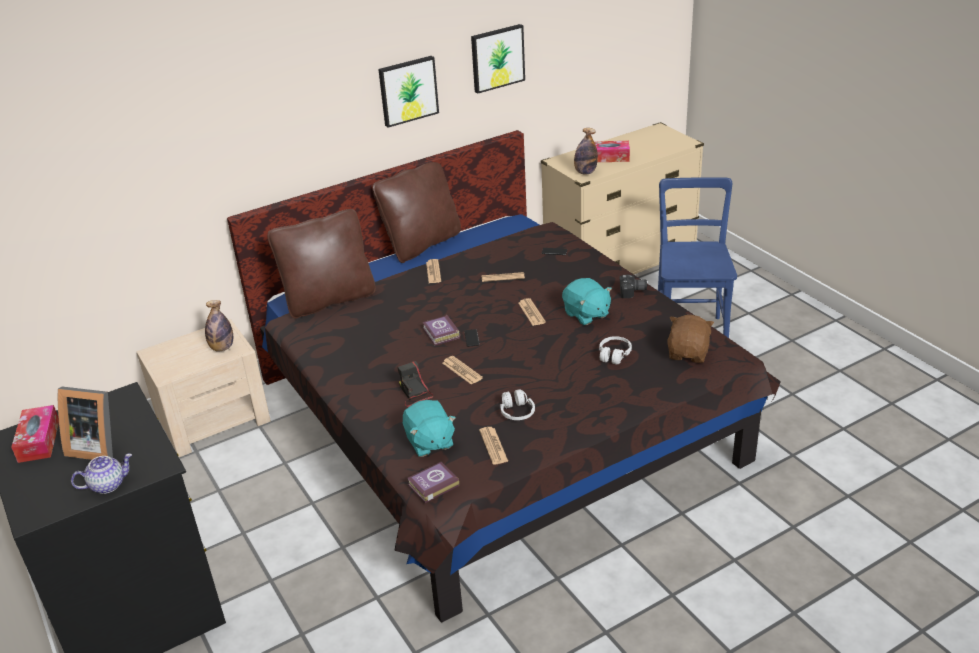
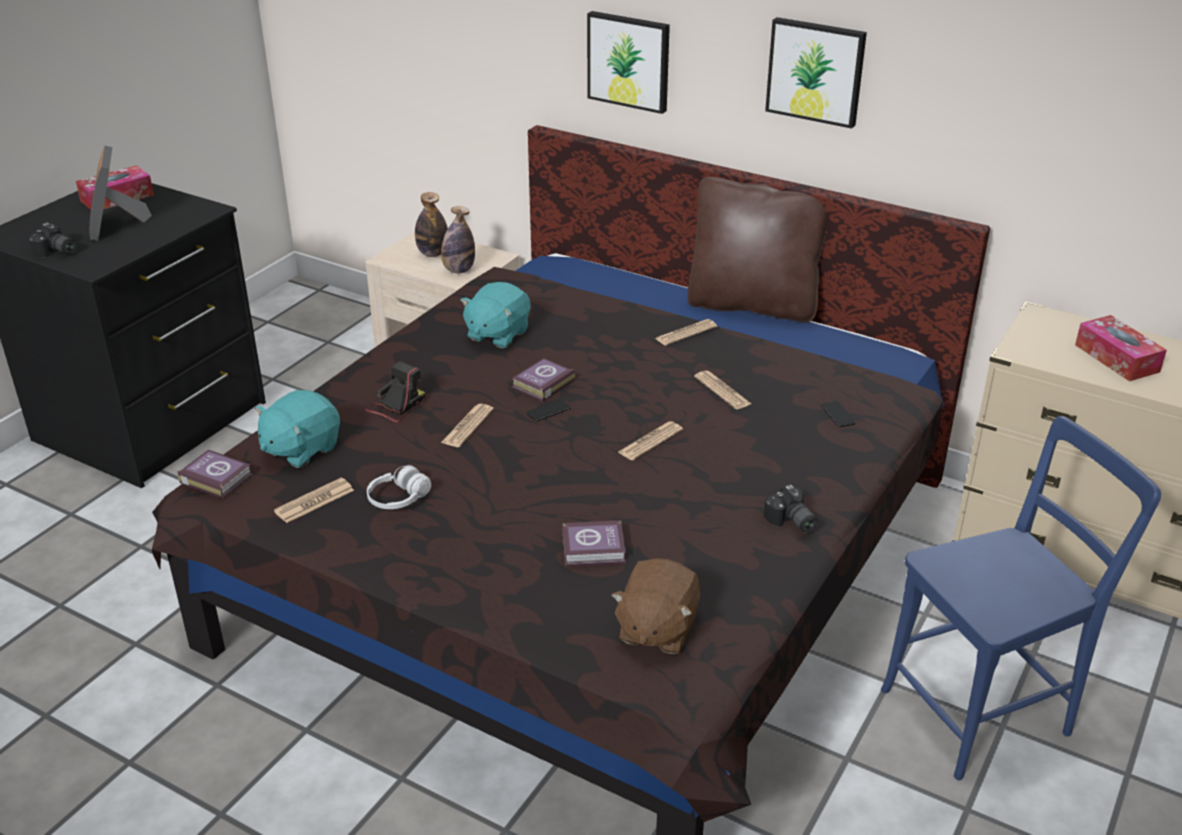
camera: 60 degrees right, 0 degrees up
(108, 484) = (56, 252): teapot -> camera
(329, 300) = (559, 285): brown pillow -> none
(497, 58) = (986, 86): picture -> picture (629, 61)
(585, 172) = (1035, 350): bottle -> bottle (433, 253)
(586, 314) = (686, 493): turquoise plush toy -> turquoise plush toy (497, 334)
(614, 355) = (595, 549): white headphones -> book
(688, 353) = (656, 629): brown plush toy -> brown plush toy turned 120 degrees clockwise

